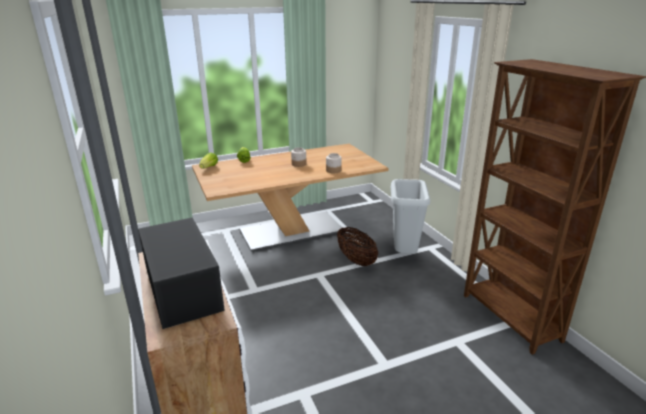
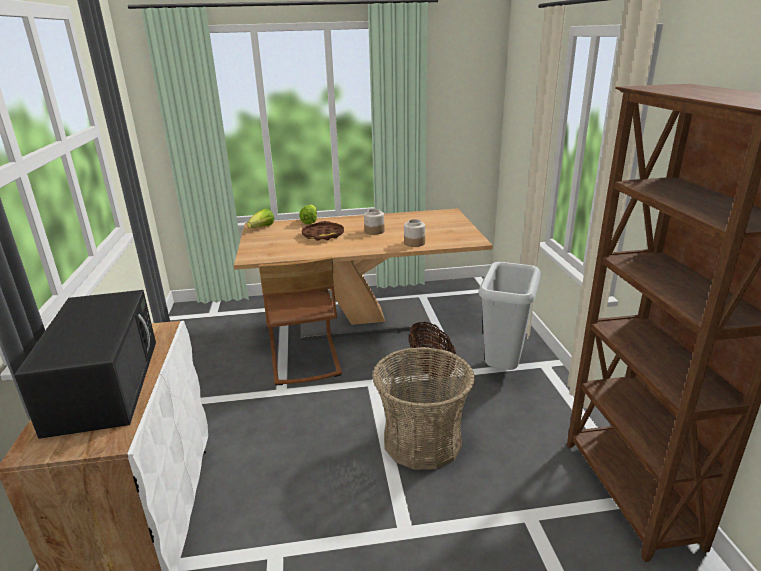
camera: 15 degrees right, 0 degrees up
(260, 265) = (304, 360): none -> brown chair
(262, 169) = (323, 235): none -> brown tray
(371, 308) = (422, 441): none -> basket

